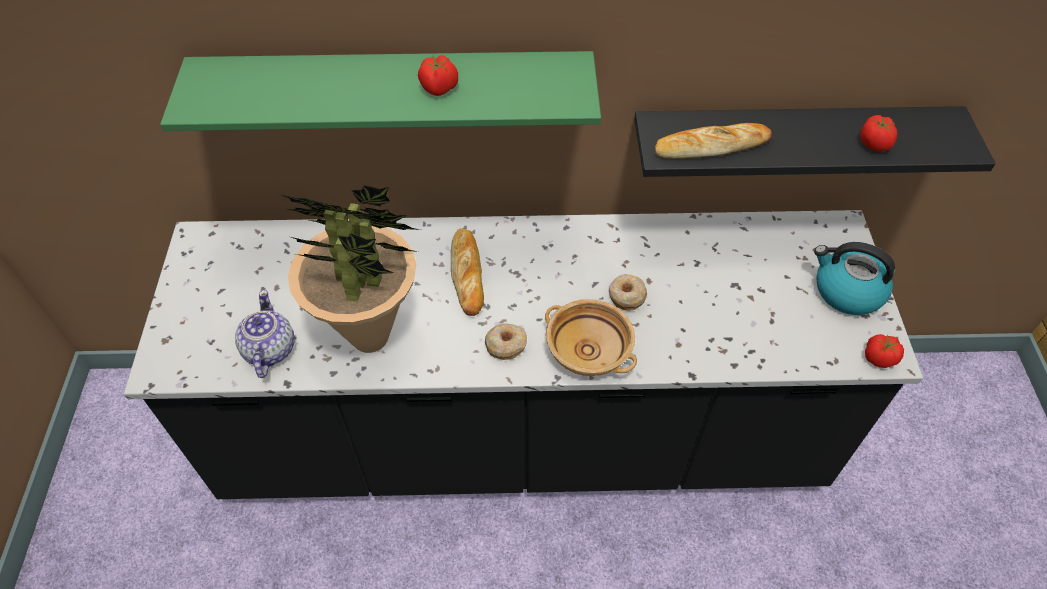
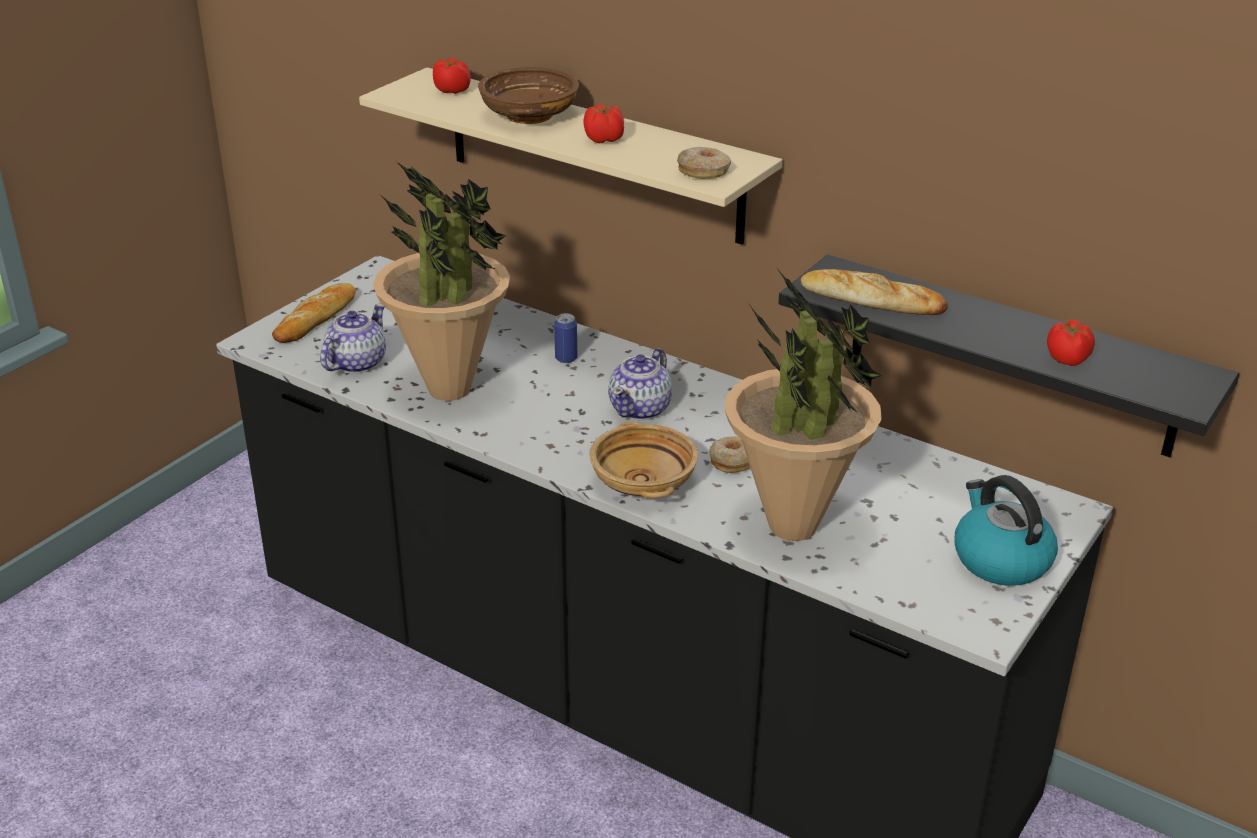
camera: 35 degrees right, 20 degrees down
(344, 83) = (529, 115): none -> brown bowl
(395, 90) = (593, 155): green shelf -> beige shelf
(428, 258) = (566, 358): none -> can
(467, 274) = (590, 383): bread -> bread (316, 318)
(506, 345) = (566, 445): donut -> donut (704, 171)
(524, 280) = (641, 409): none -> teapot
(715, 335) = (794, 527): none -> potted plant
(878, 358) = (968, 625): tomato -> tomato (452, 91)

